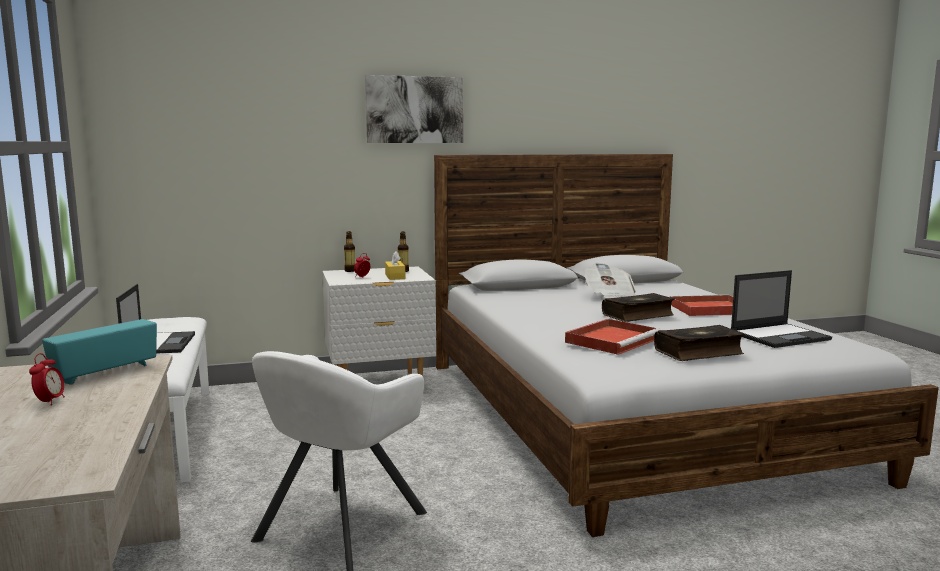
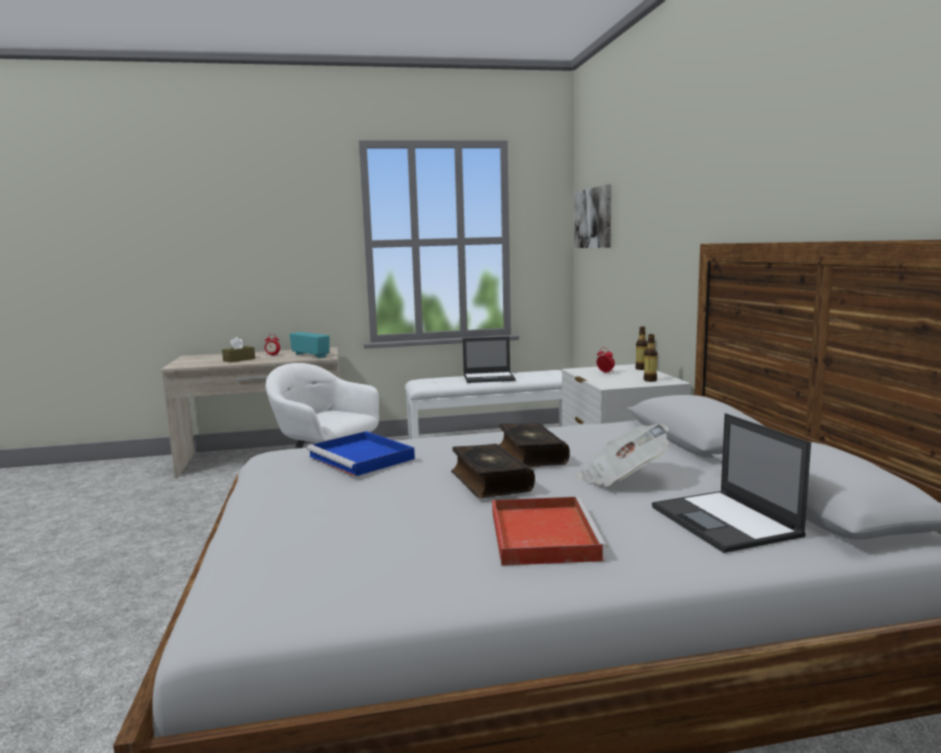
camera: 95 degrees right, 0 degrees up
(71, 423) = (239, 360): none -> brown tissue box
(395, 276) = (613, 379): yellow tissue box -> none
(414, 110) = (700, 186): picture -> picture (593, 218)
(612, 340) = (363, 458): red tray -> blue tray
(699, 352) = (293, 491): book -> book (530, 455)
(780, 336) = (337, 555): laptop -> laptop (725, 522)

